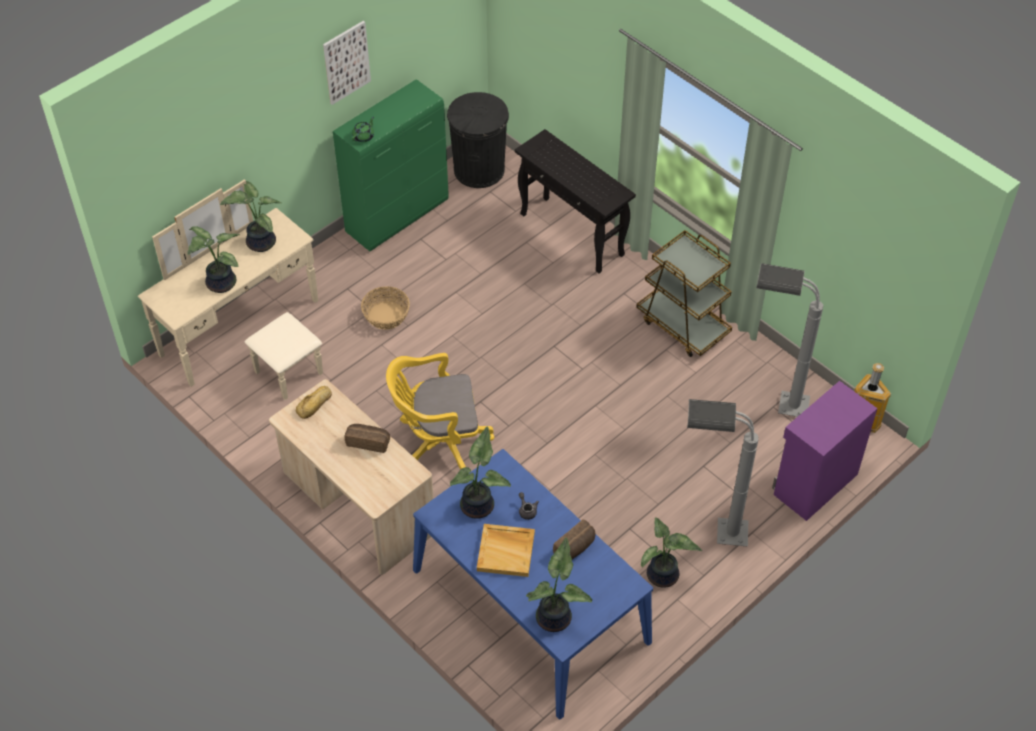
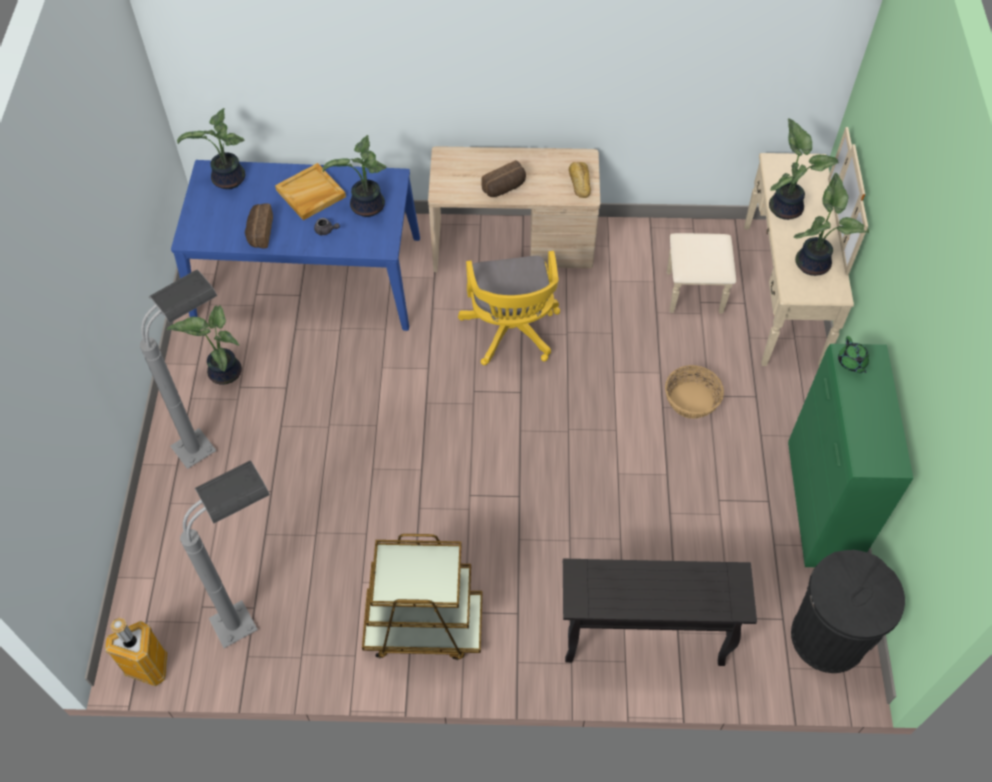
camera: 135 degrees right, 5 degrees up
(346, 62) = (932, 324): picture -> none
(438, 442) = (511, 333): yellow office chair -> yellow office chair turned 135 degrees clockwise
(814, 484) = (153, 556): purple cabinet -> none

